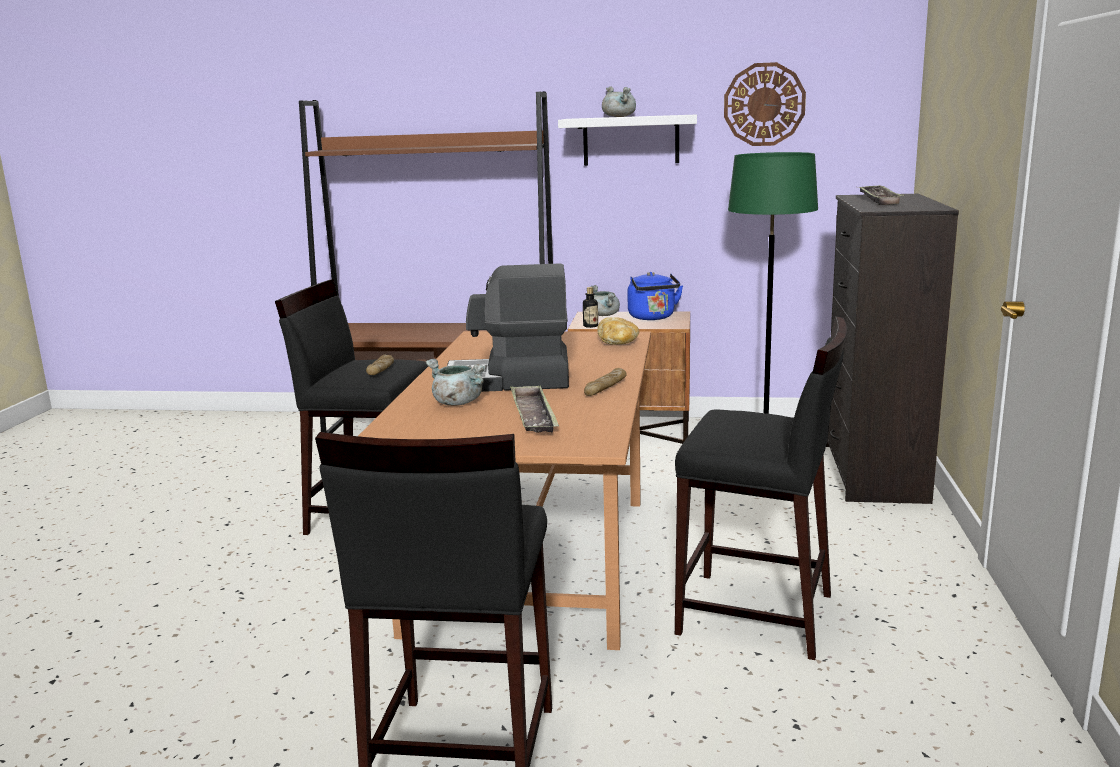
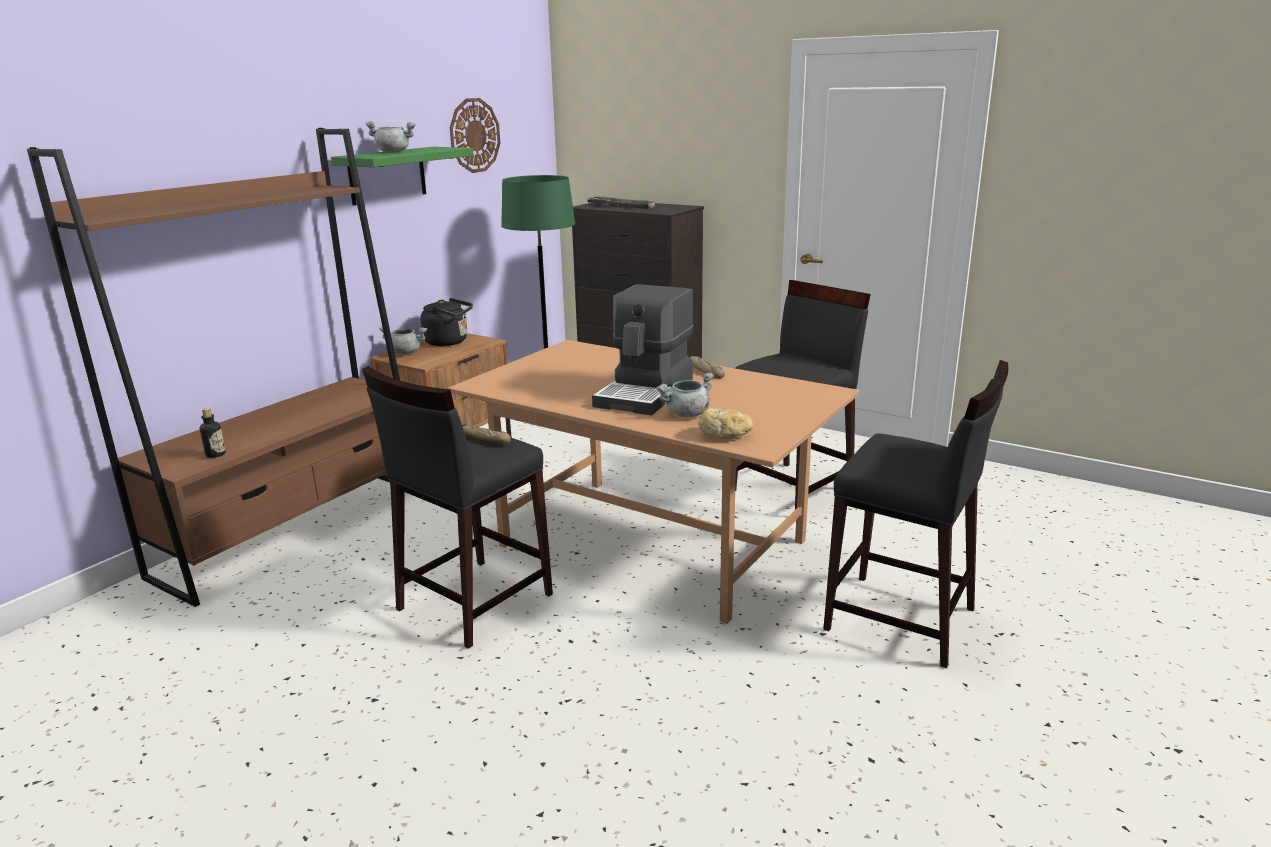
camera: 65 degrees left, 5 degrees up
(533, 416) = (749, 398): tray -> none
(590, 326) = (433, 362): bottle -> bottle (216, 454)
(618, 343) = (587, 351): bread -> bread (725, 435)
(631, 140) = (387, 175): white shelf -> green shelf
(653, 317) = (449, 342): blue kettle -> black kettle

